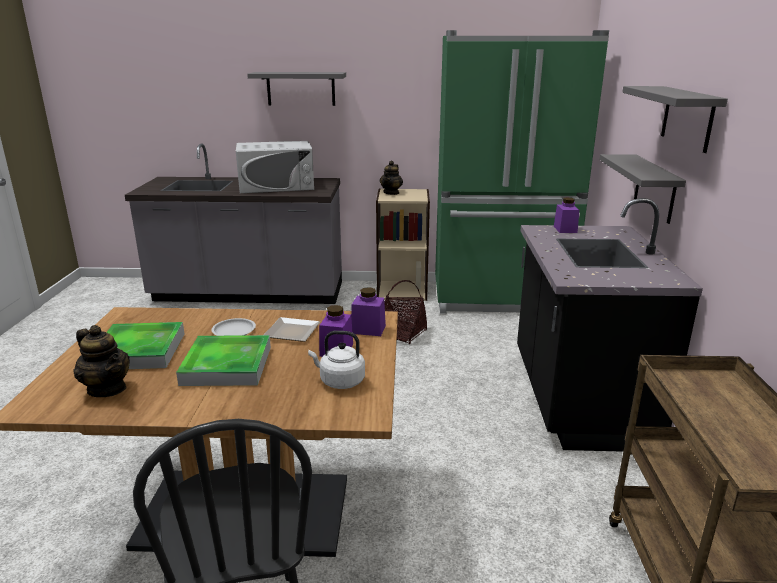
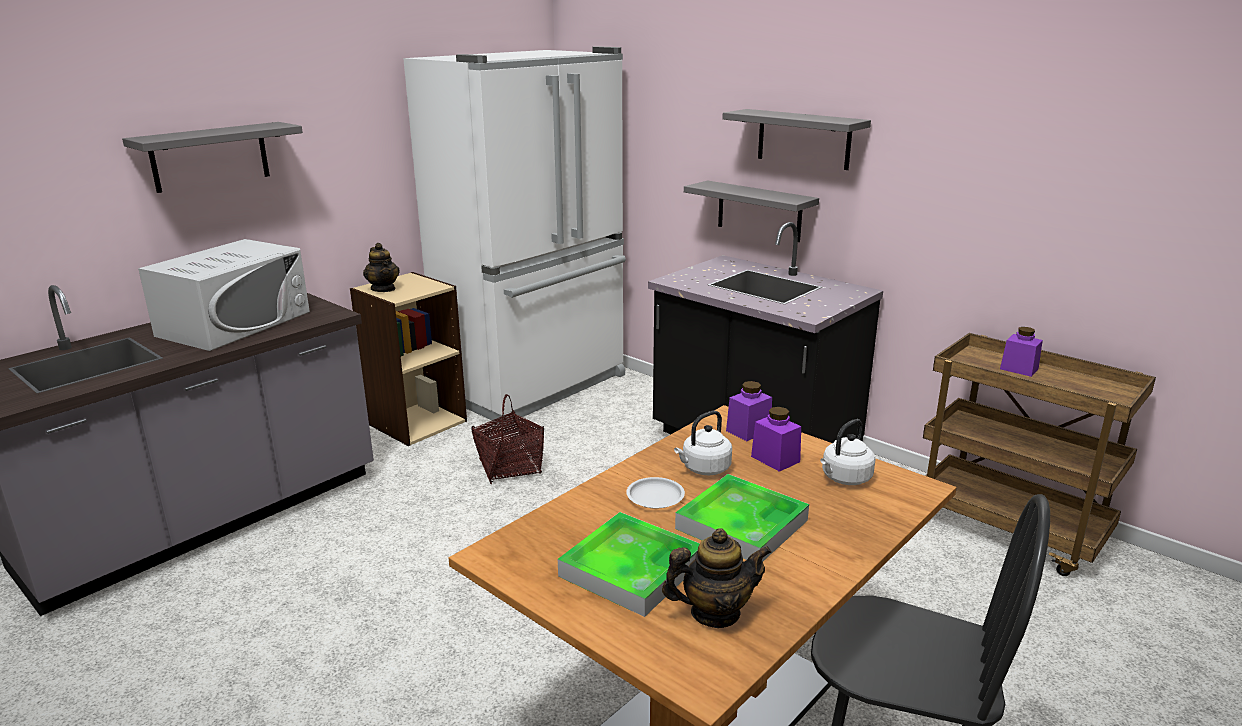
camera: 50 degrees left, 0 degrees up
(290, 333) = (704, 469): plate -> white kettle
(500, 299) = (536, 386): green fridge -> white fridge
(565, 229) = (691, 274): purple jar -> purple jar (1019, 369)

